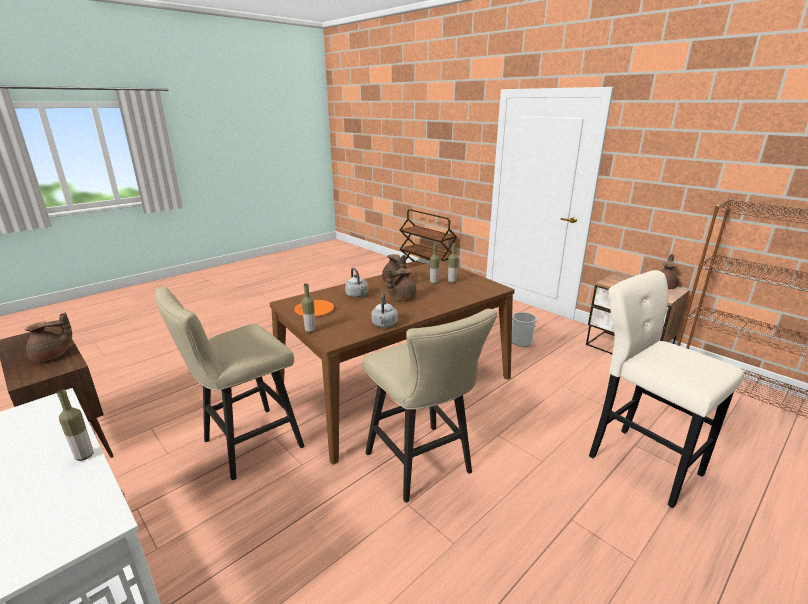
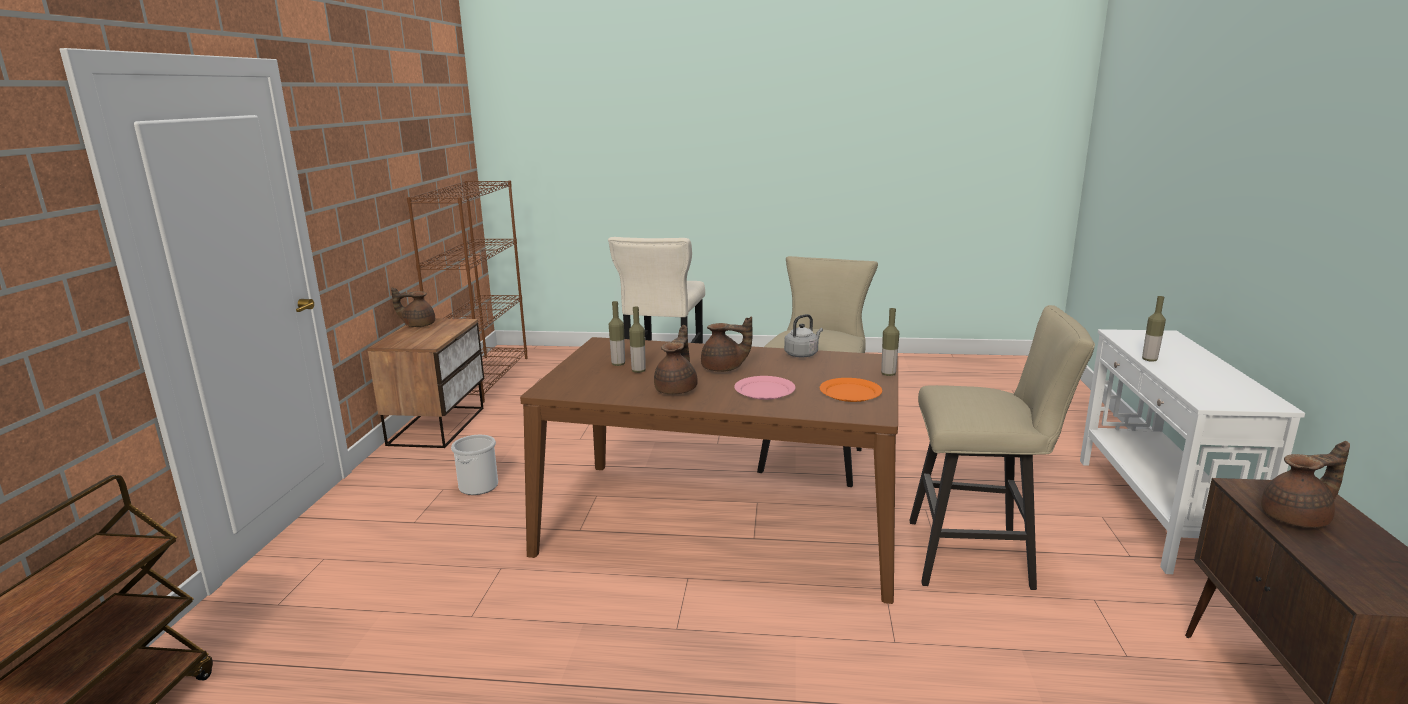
camera: 130 degrees left, 5 degrees down
(52, 356) = (1297, 518): brown teapot -> brown teapot turned 150 degrees clockwise
(357, 295) = (764, 390): grey kettle -> pink plate

